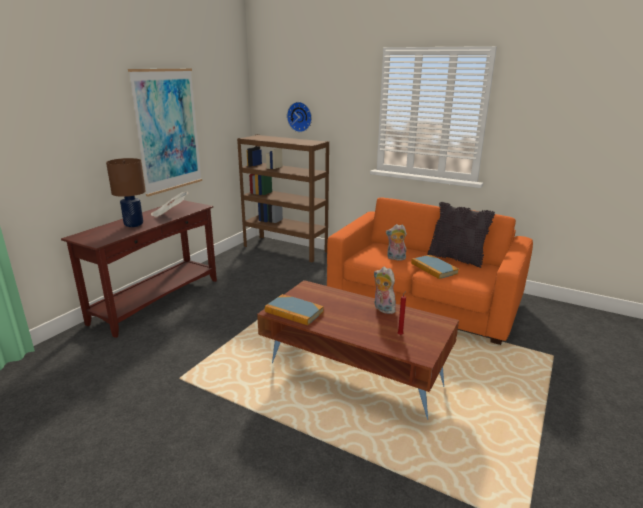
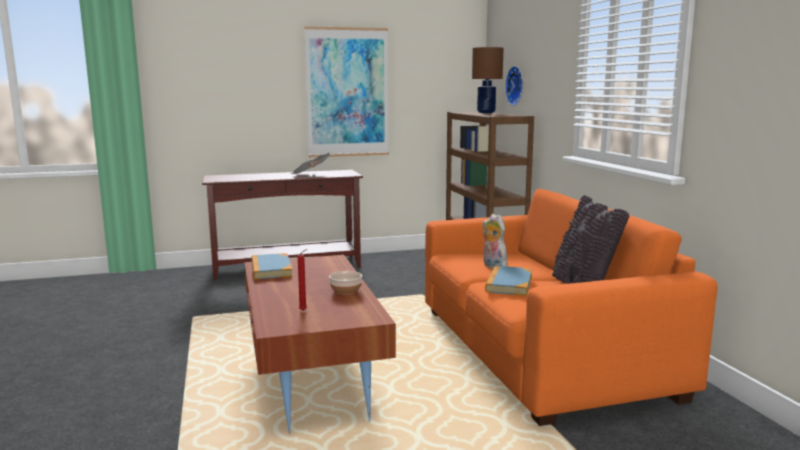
camera: 45 degrees right, 10 degrees down
(133, 225) = (264, 176): brown table lamp -> brown table lamp (485, 113)
(382, 309) = (346, 291): plush toy -> bowl

